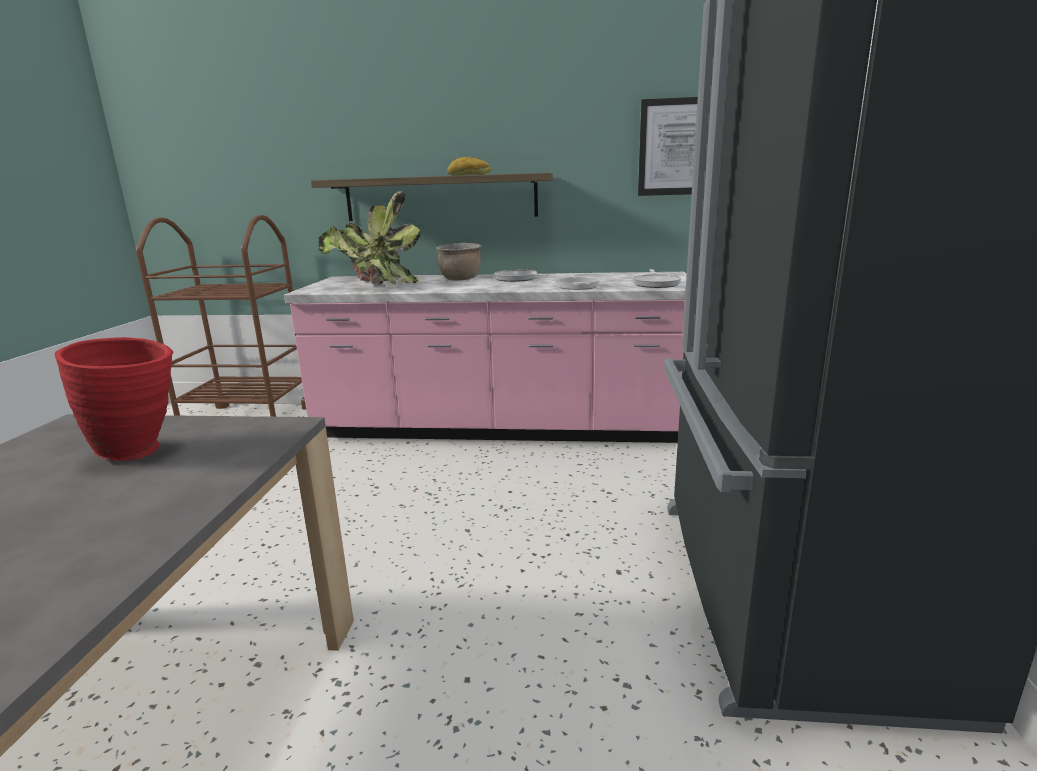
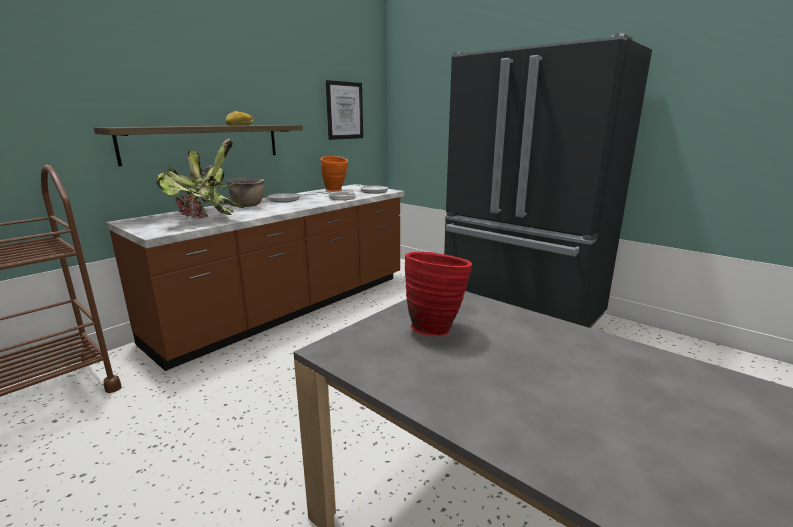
camera: 55 degrees left, 0 degrees up
(501, 427) = (290, 308): pink counter -> brown counter
(616, 276) = (336, 190): none -> orange vase

